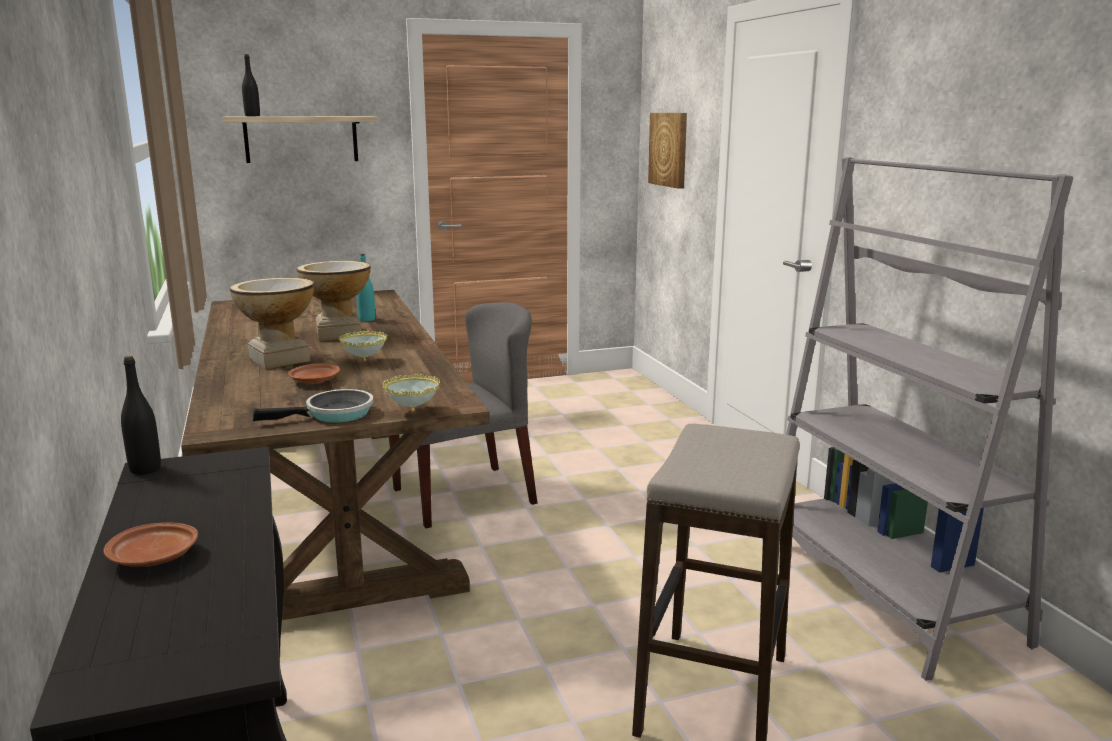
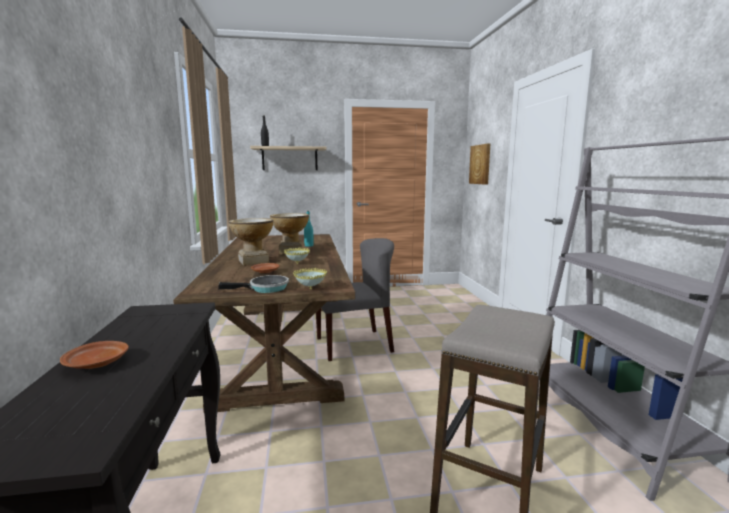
camera: 10 degrees right, 5 degrees down
(145, 469) = (138, 310): black bottle -> none

